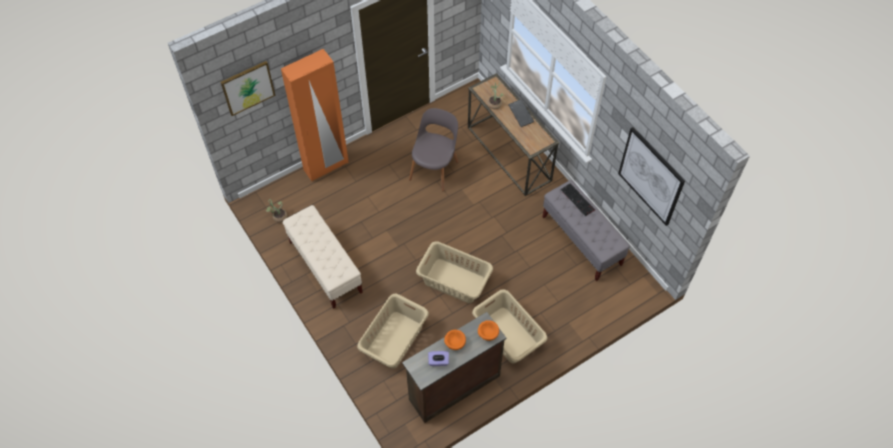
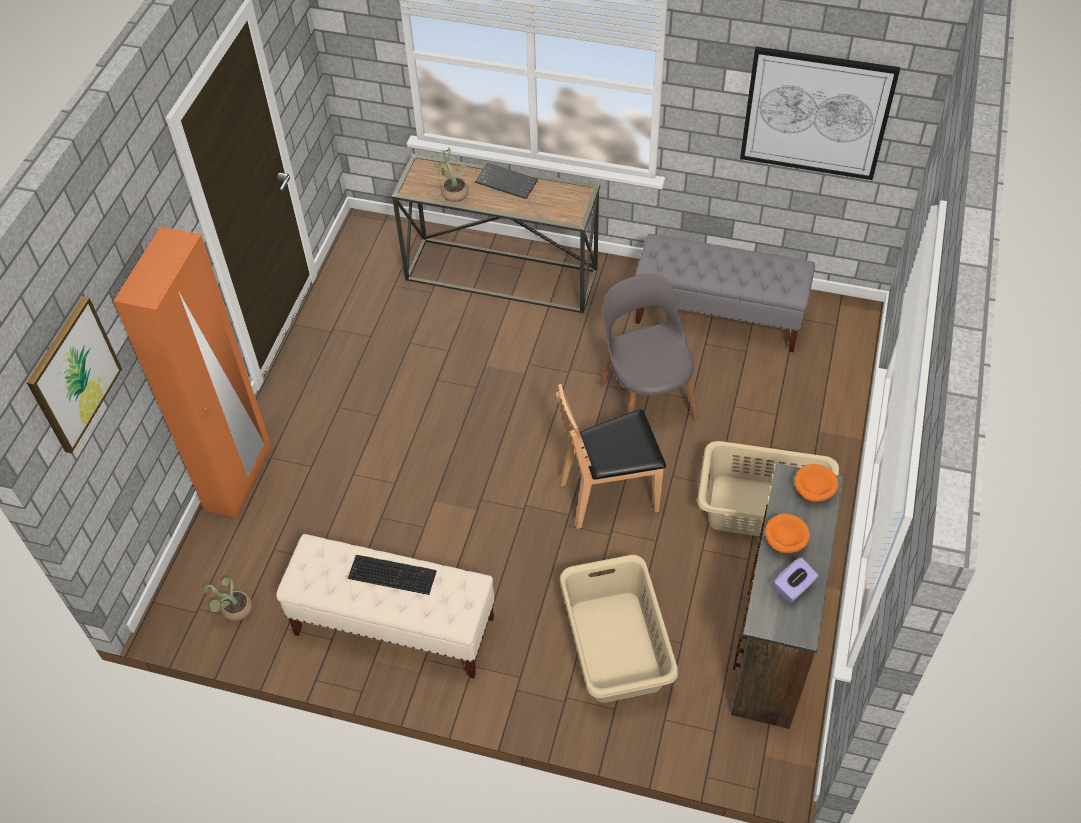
camera: 40 degrees left, 5 degrees down
(434, 168) = (416, 365): grey chair -> grey chair (646, 397)
(454, 280) = (609, 494): beige laundry basket -> brown chair
(578, 200) = (688, 250): keyboard -> keyboard (393, 574)

